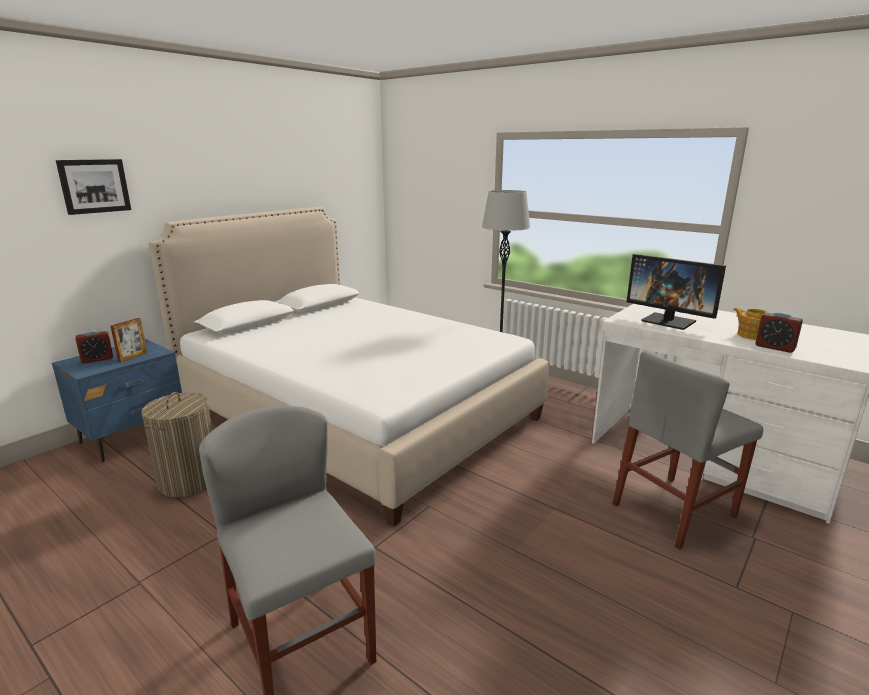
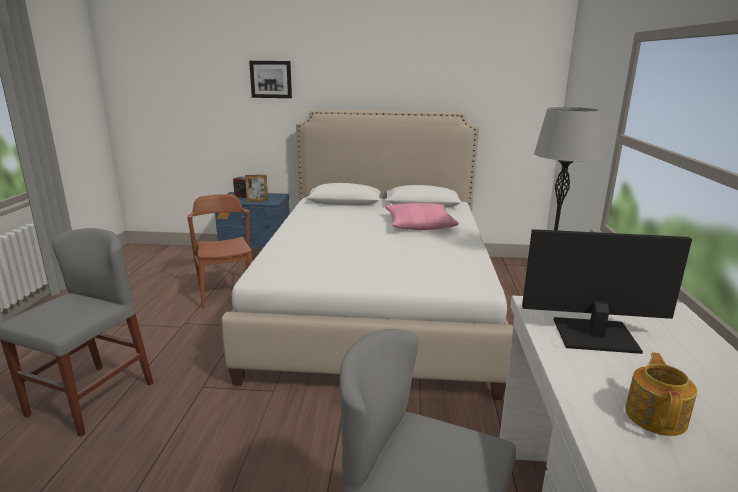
camera: 55 degrees right, 0 degrees up
(189, 480) = (227, 292): laundry basket -> brown chair
(365, 319) = (419, 224): none -> pink pillow
(669, 321) = (594, 335): monitor -> monitor turned 90 degrees clockwise
(775, 347) = (621, 446): alarm clock -> none

